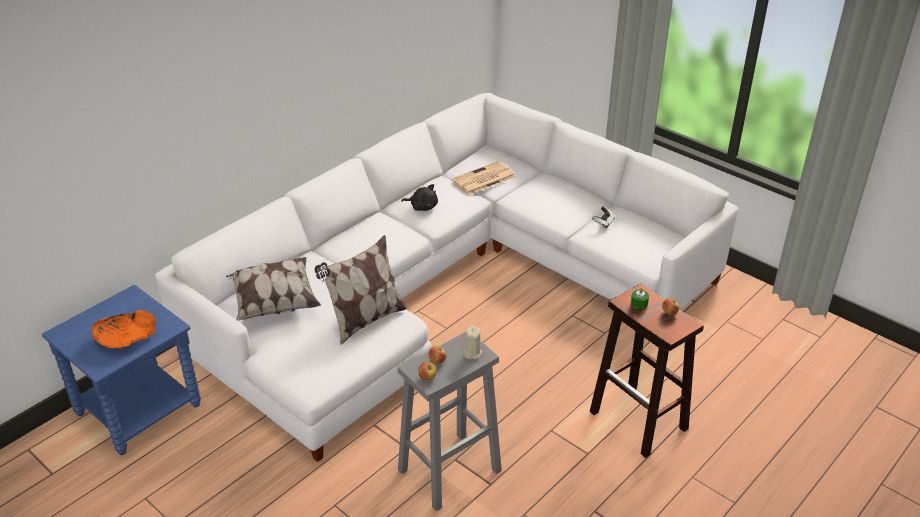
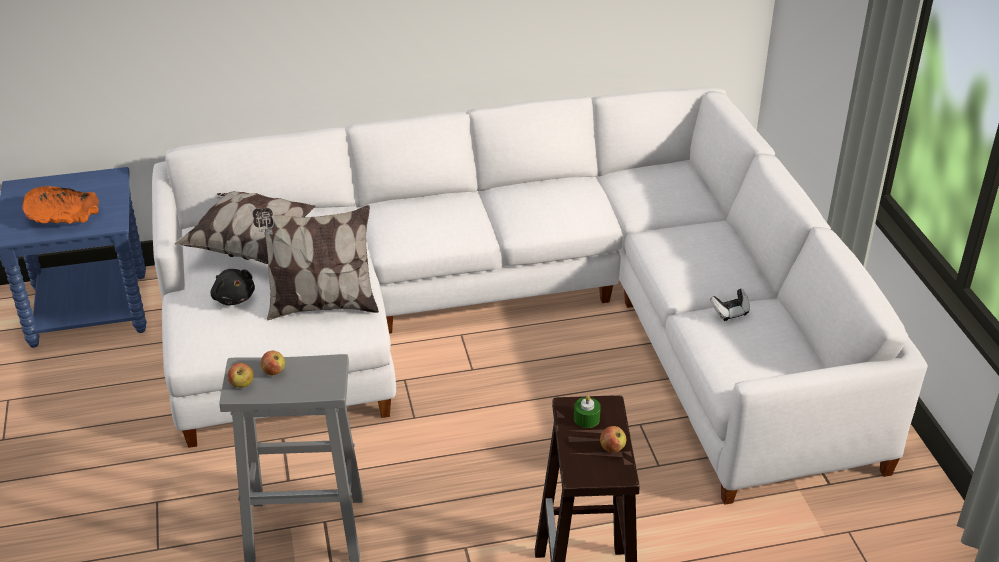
camera: 35 degrees right, 0 degrees up
(422, 207) = (524, 204): black plush toy -> black plush toy (233, 297)
(472, 353) = (320, 381): beige candle -> none
(483, 179) = (634, 199): newspaper -> none

